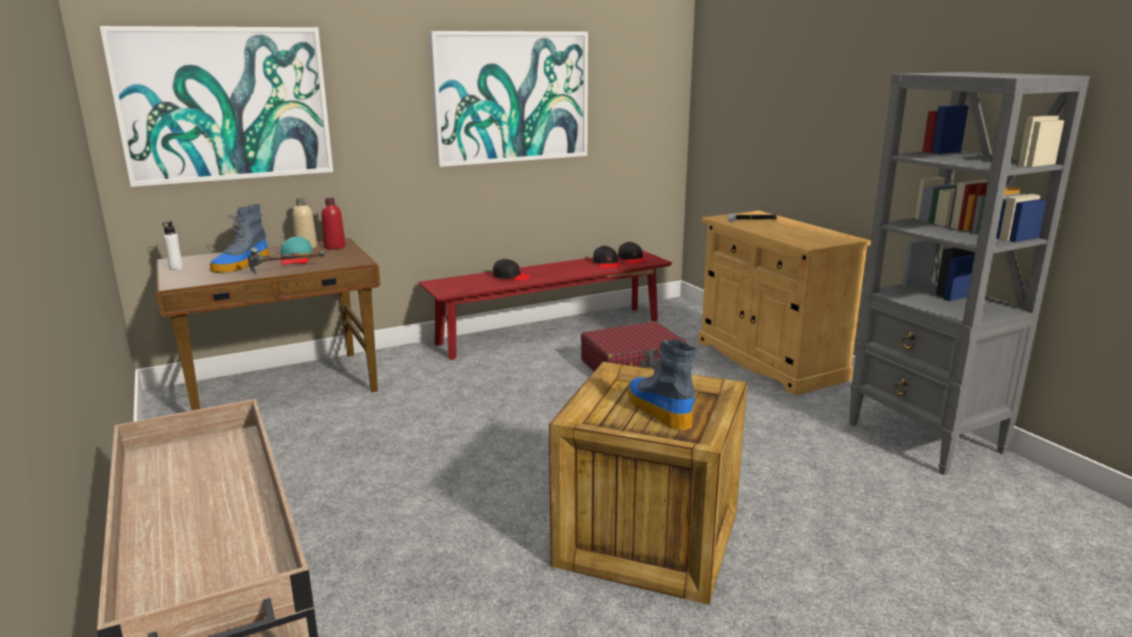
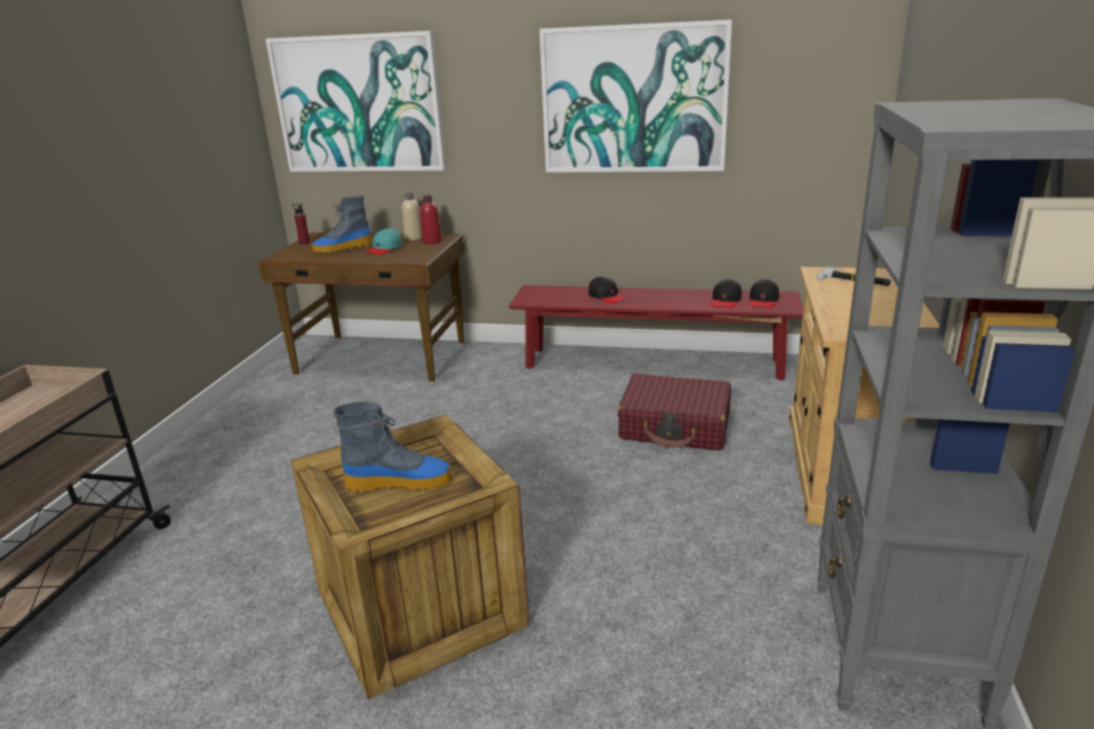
camera: 40 degrees right, 5 degrees up
(176, 268) = (304, 243): white bottle -> red bottle
(286, 272) = (353, 260): hammer -> none
(657, 410) = (400, 482): boot -> boot turned 75 degrees clockwise

